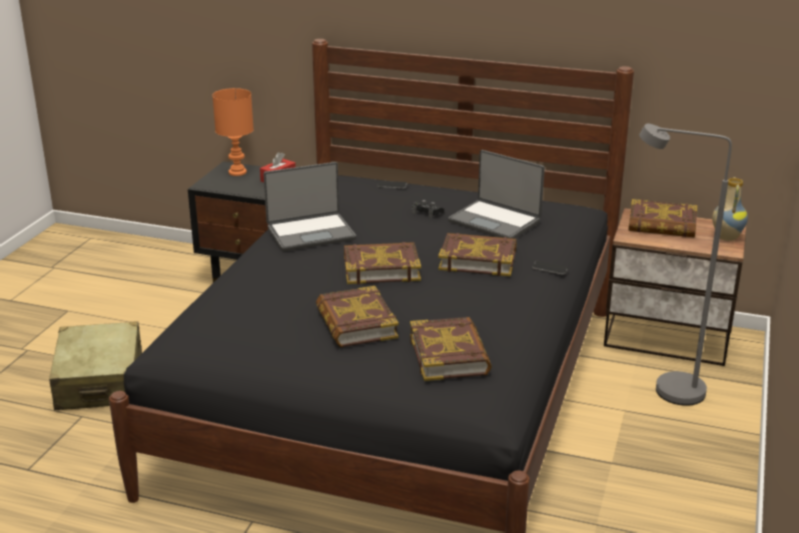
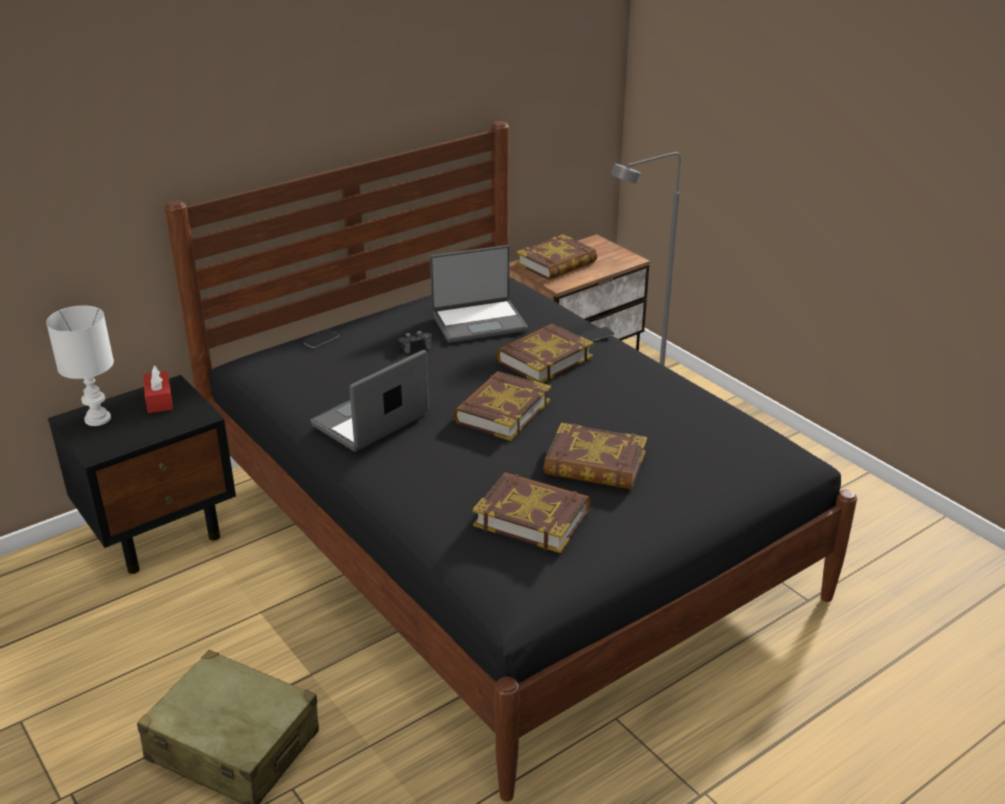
camera: 55 degrees left, 5 degrees up
(237, 172) = (96, 419): orange table lamp -> white table lamp
(310, 233) = (371, 421): laptop -> laptop turned 150 degrees counterclockwise
(449, 355) = (699, 439): book -> book (532, 517)
(725, 237) = (610, 251): vase -> none

